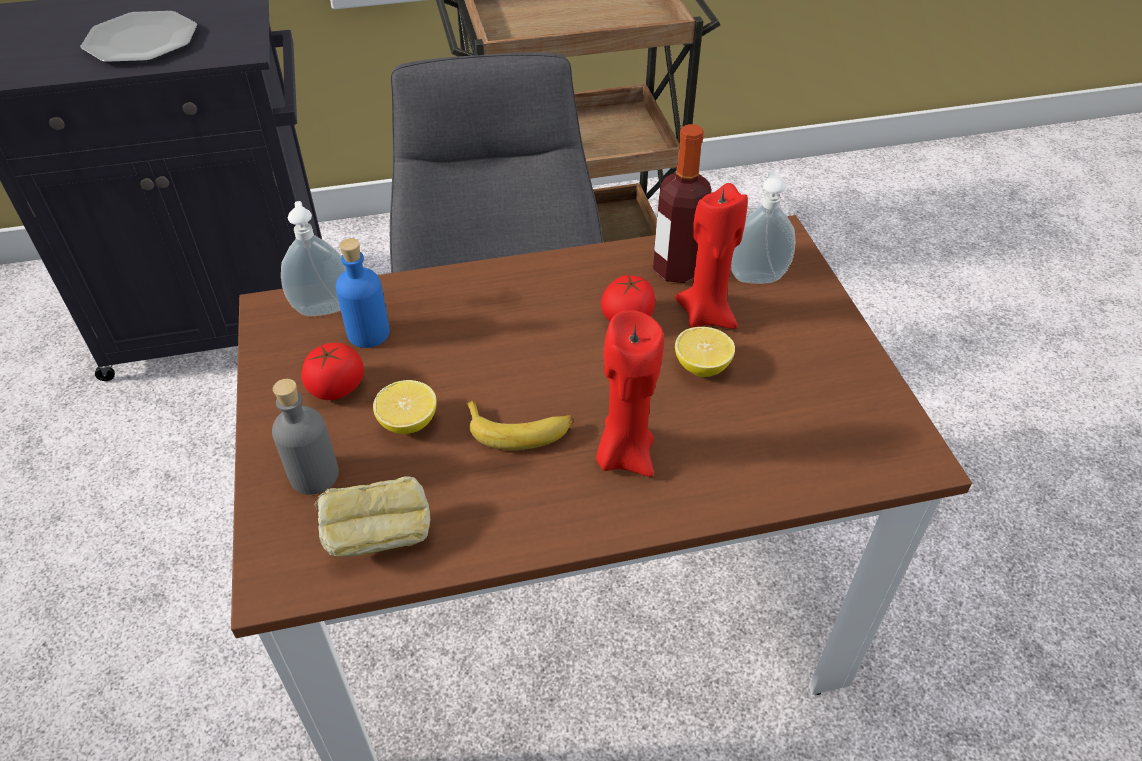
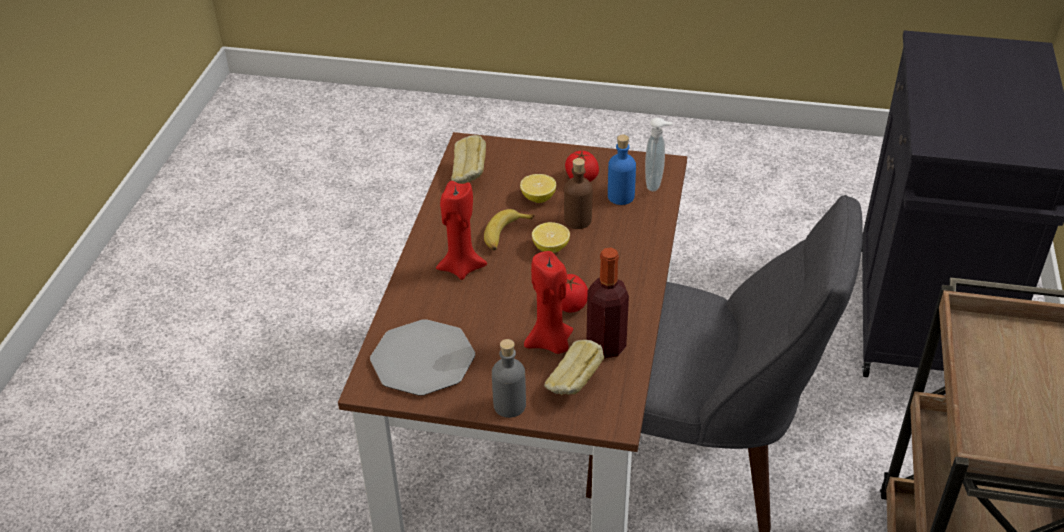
camera: 115 degrees right, 5 degrees down
(141, 41) = (965, 102): plate -> plate (422, 359)
(314, 475) = (523, 163): grey bottle -> grey bottle (509, 405)
(446, 361) = (577, 220): none -> brown bottle
(701, 366) = (505, 322): lemon -> lemon (550, 248)
(756, 276) = (574, 385): soap dispenser -> bread

